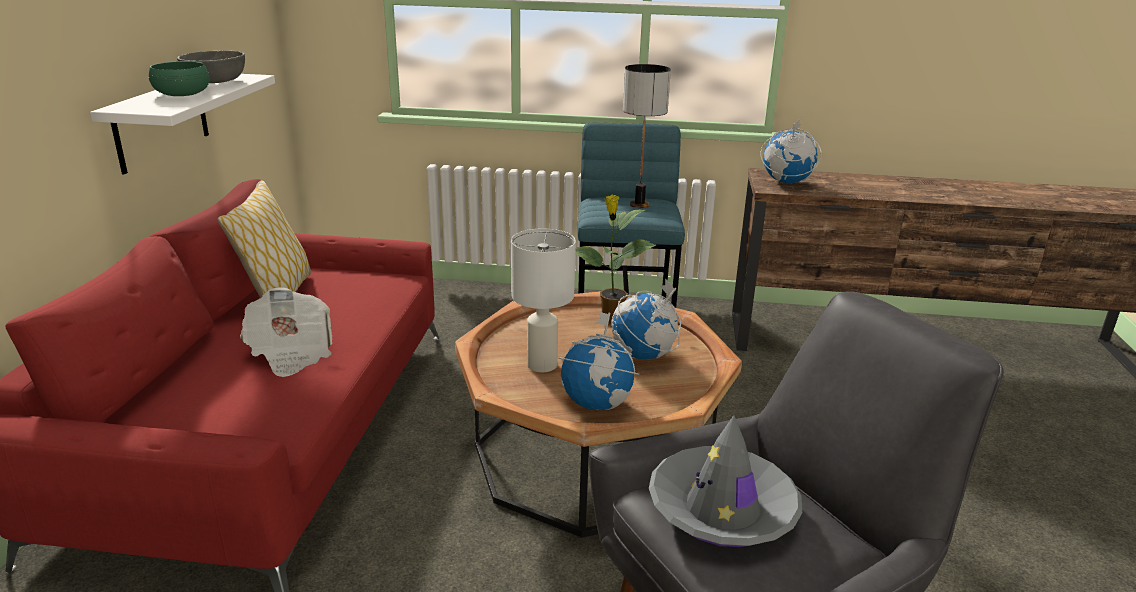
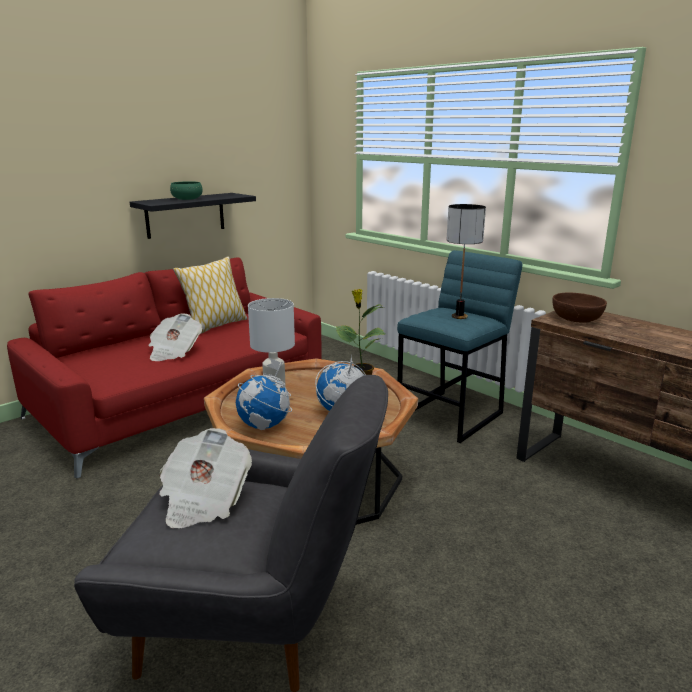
camera: 40 degrees right, 5 degrees down
(161, 121) = (185, 215): white shelf -> black shelf
(215, 81) = (219, 195): grey bowl -> none
(722, 509) = (204, 500): grey hat -> newspaper
(786, 182) = (577, 318): globe -> brown bowl

